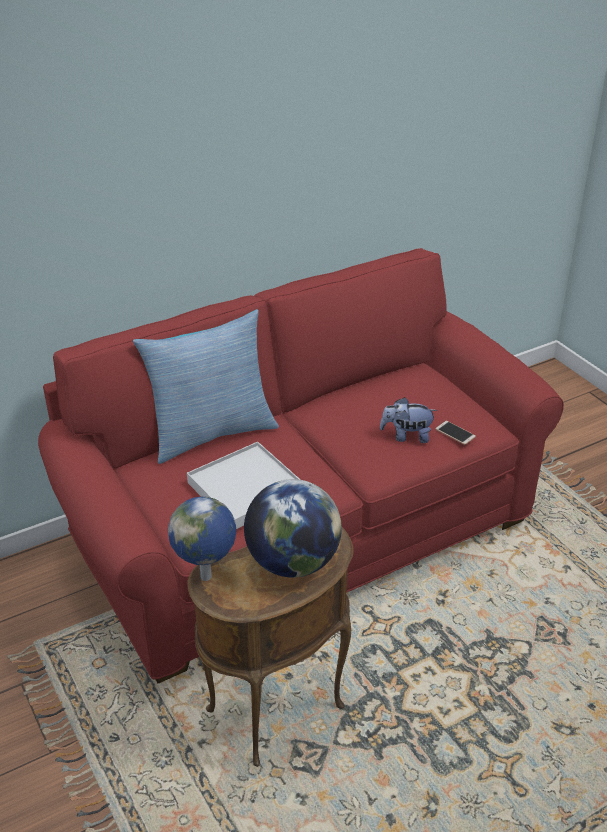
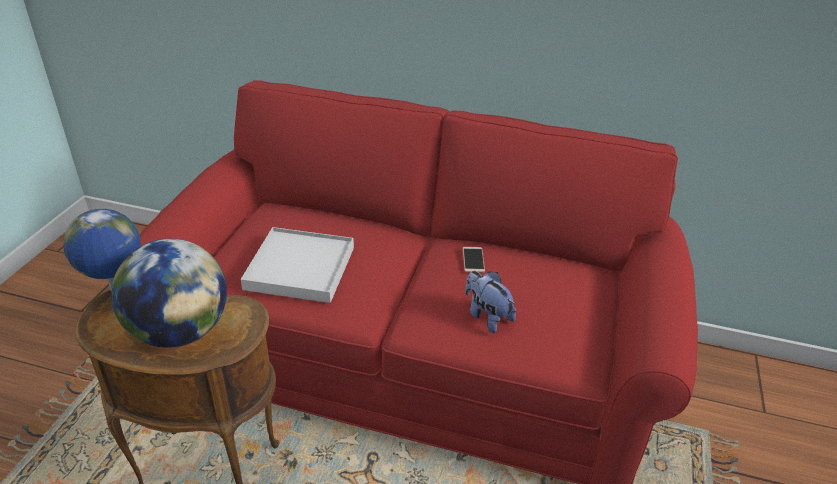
camera: 45 degrees right, 0 degrees up
(211, 433) = (347, 216): pillow -> none
(455, 433) = (535, 344): phone -> phone (473, 260)

